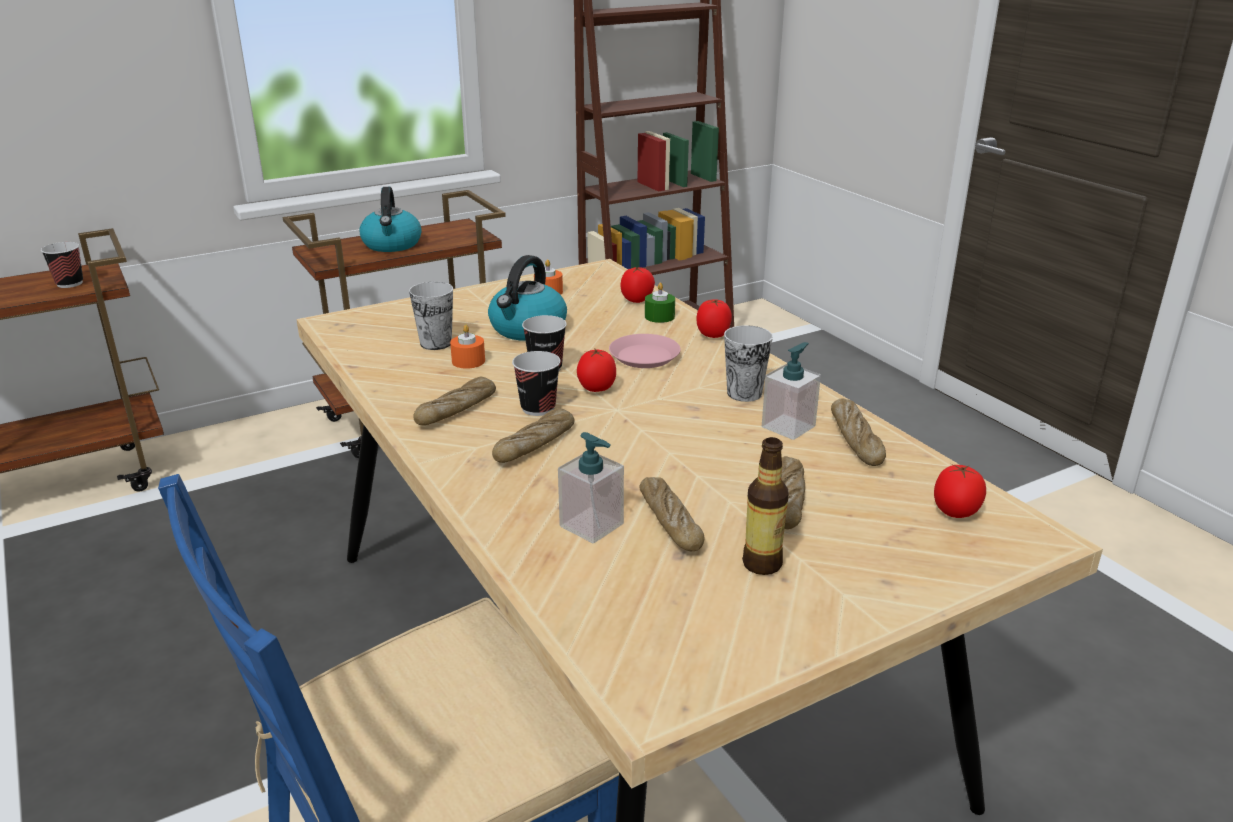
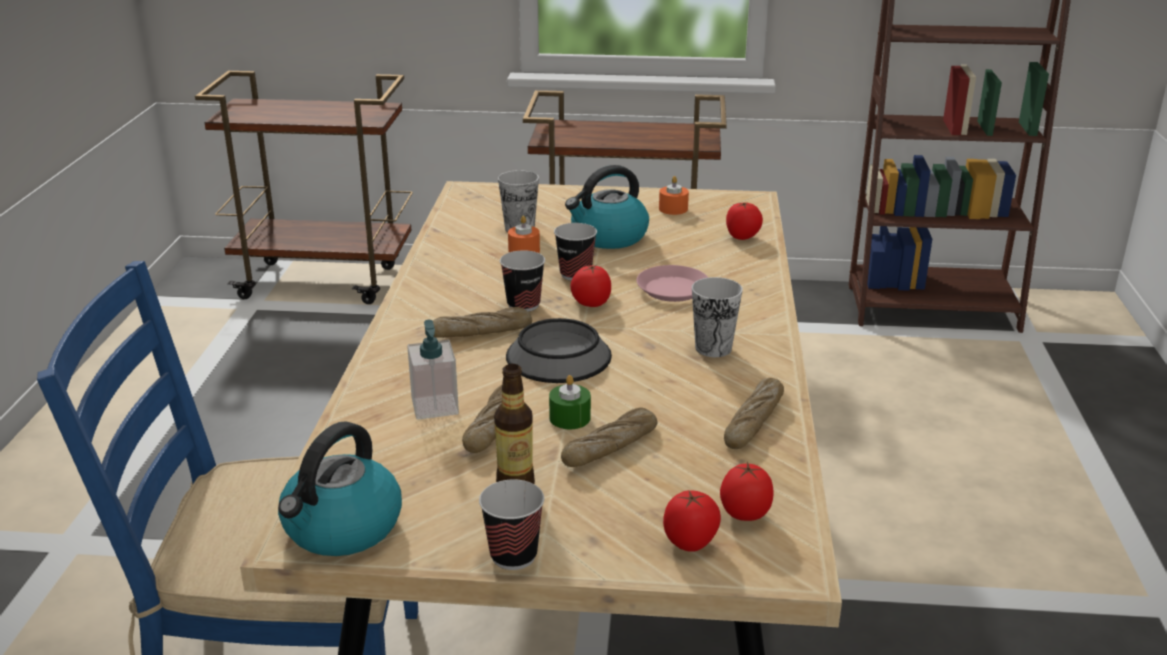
camera: 35 degrees right, 0 degrees up
(69, 283) = (349, 115): cup -> cup (513, 556)
(392, 245) = (619, 135): kettle -> kettle (342, 528)
(456, 410) = (462, 286): bread -> none
(633, 441) = (558, 356): none -> bowl
(659, 316) = (740, 257): green candle -> green candle (570, 418)
(713, 335) = (766, 288): tomato -> tomato (690, 543)
(788, 426) = (709, 389): soap dispenser -> none

